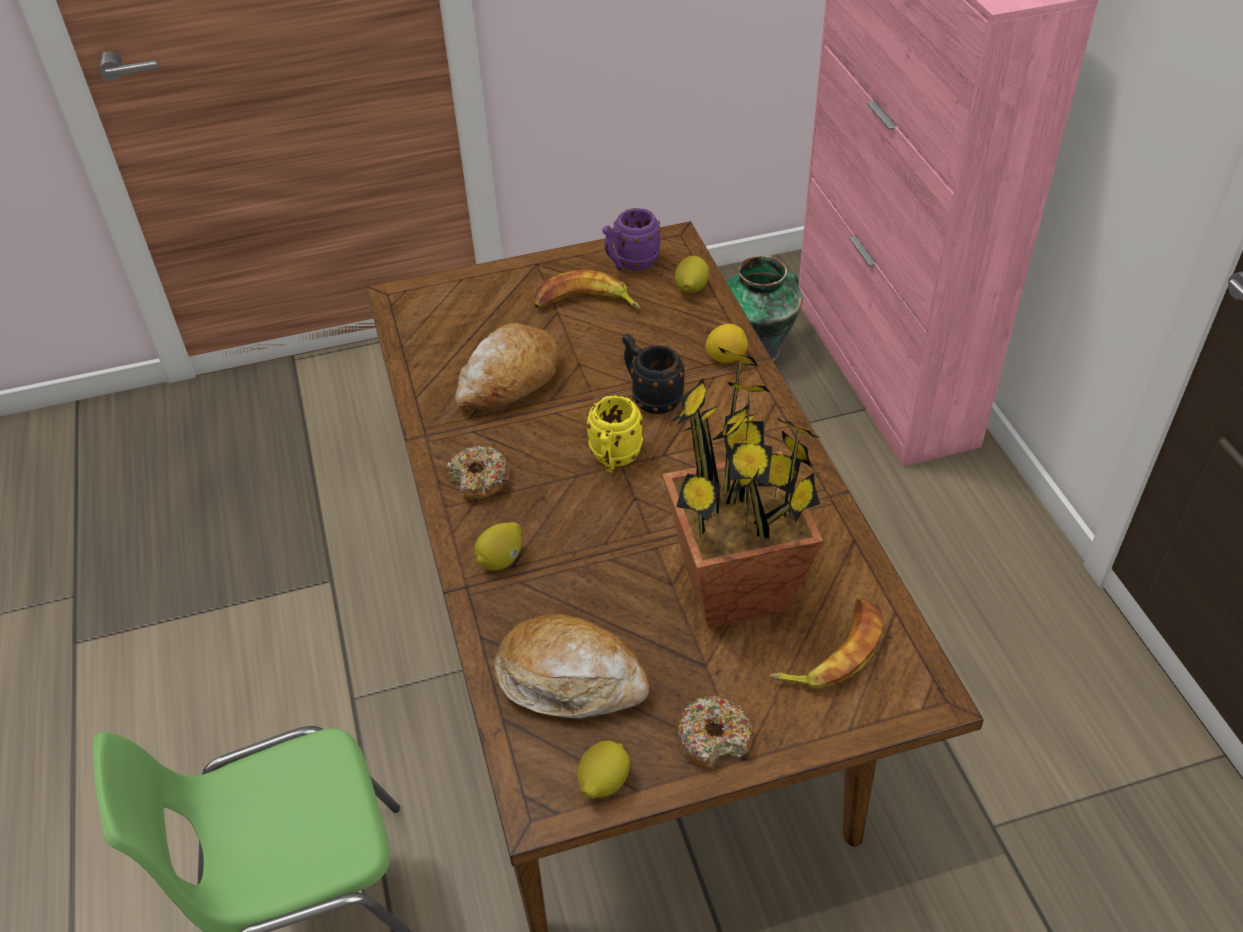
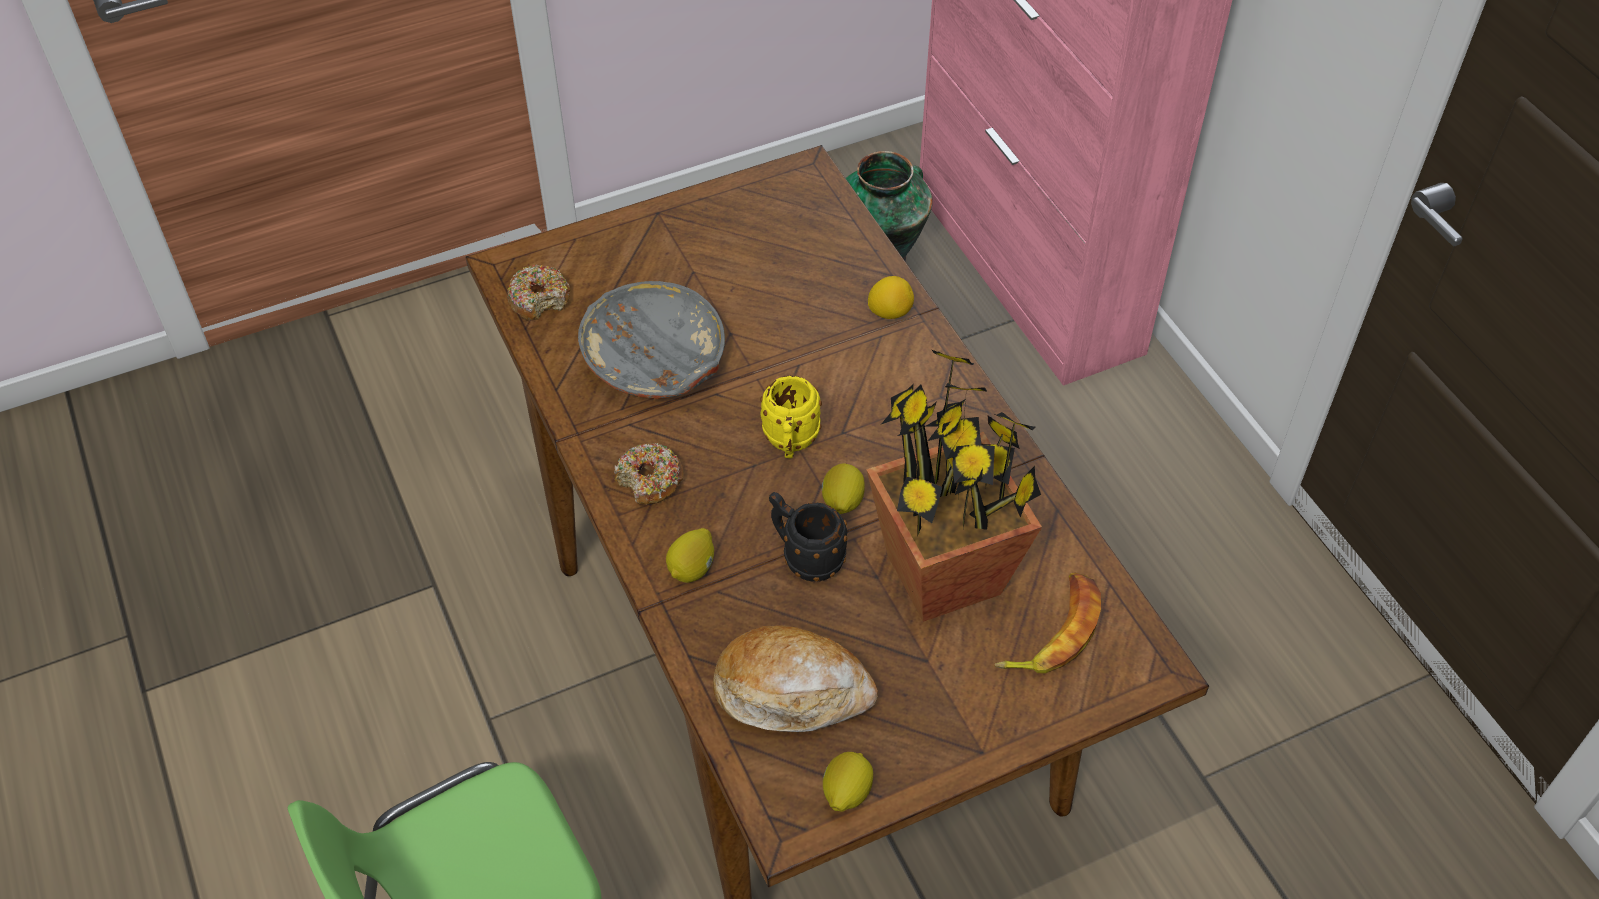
camera: 10 degrees left, 5 degrees up
(508, 381) = (656, 361): bread -> grey bowl
(585, 303) = (722, 258): banana -> none
(630, 264) = (764, 204): purple mug -> none
(651, 397) = (816, 366): black mug -> black mug (805, 557)
(691, 288) = (837, 230): lemon -> lemon (842, 502)
(713, 739) = (948, 736): donut -> donut (539, 299)

